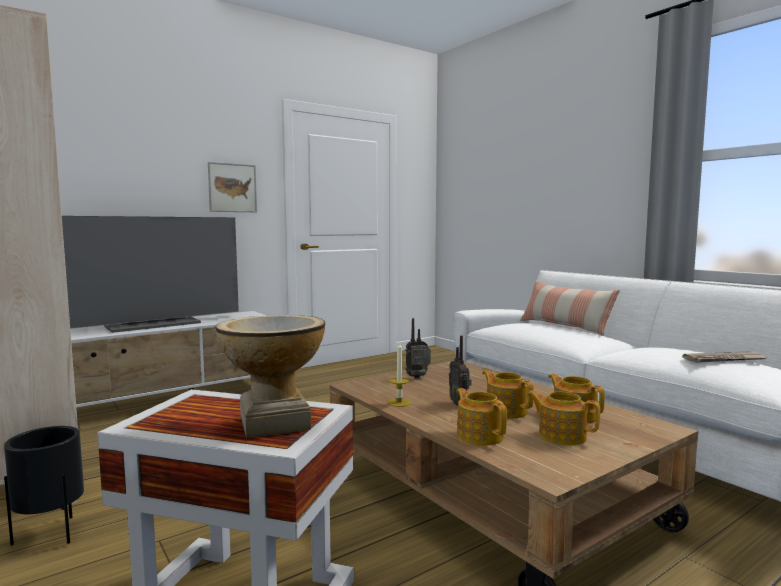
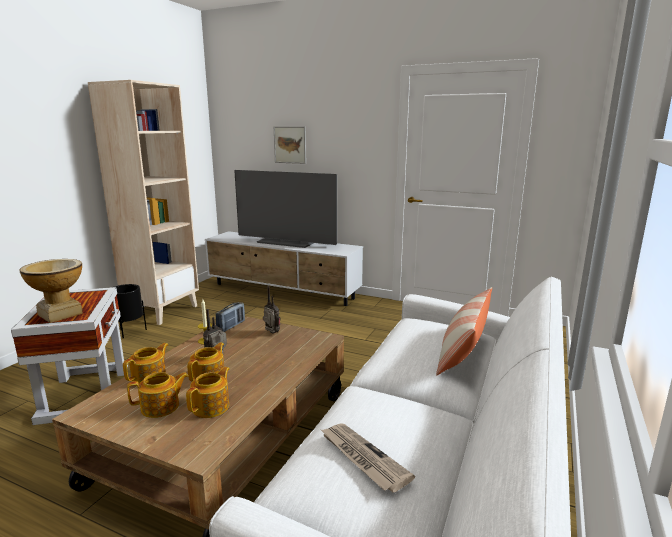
camera: 60 degrees right, 10 degrees up
(232, 188) = (355, 148): picture -> picture (290, 145)
(372, 389) = (231, 326): none -> radio
(561, 435) = (161, 407): teapot -> teapot turned 60 degrees clockwise

